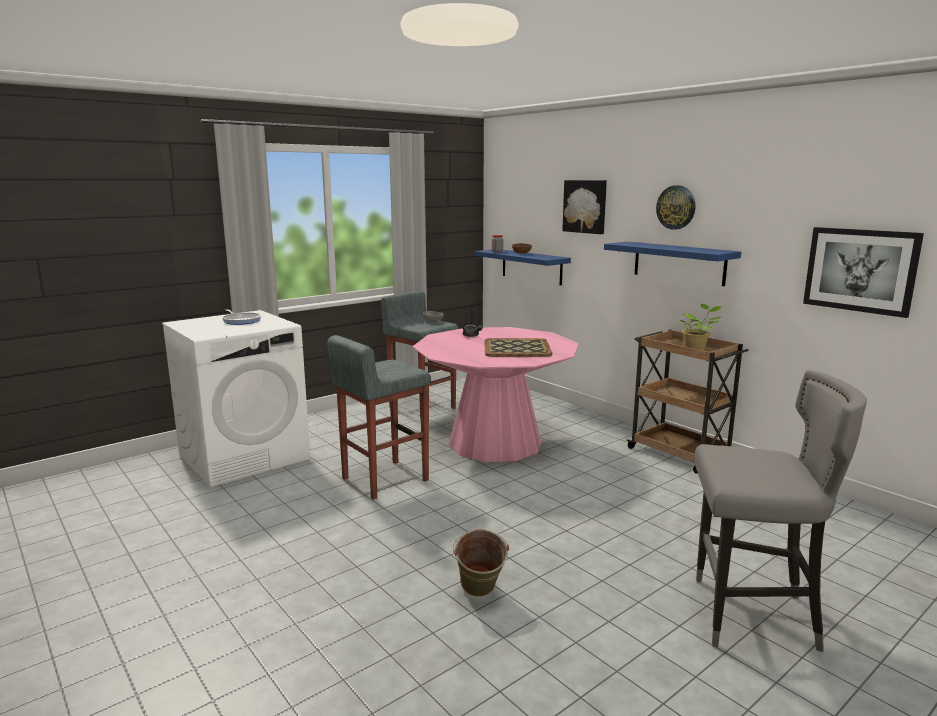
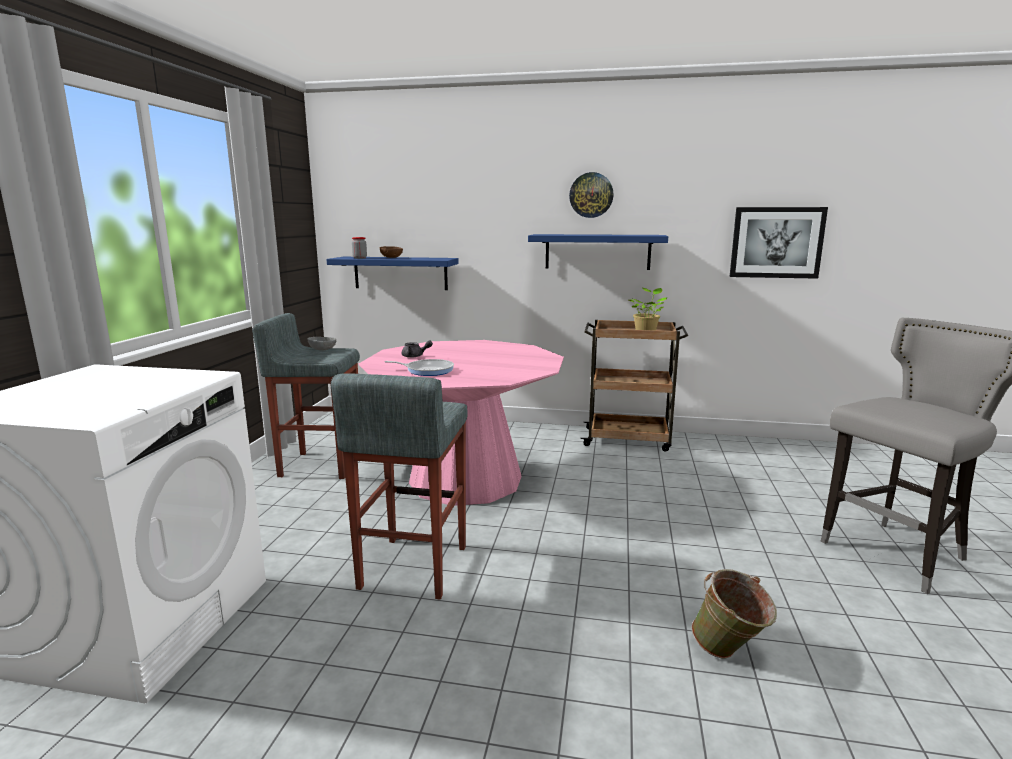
camera: 40 degrees left, 0 degrees up
(241, 320) = (104, 383): frying pan -> frying pan (427, 370)
(517, 348) = (494, 359): tray -> none
(585, 206) = (475, 199): picture -> none

